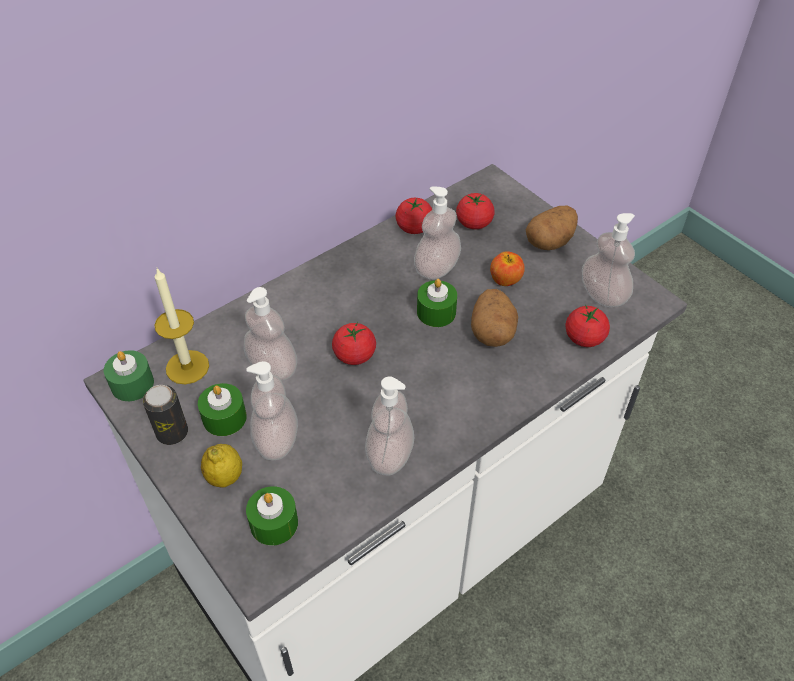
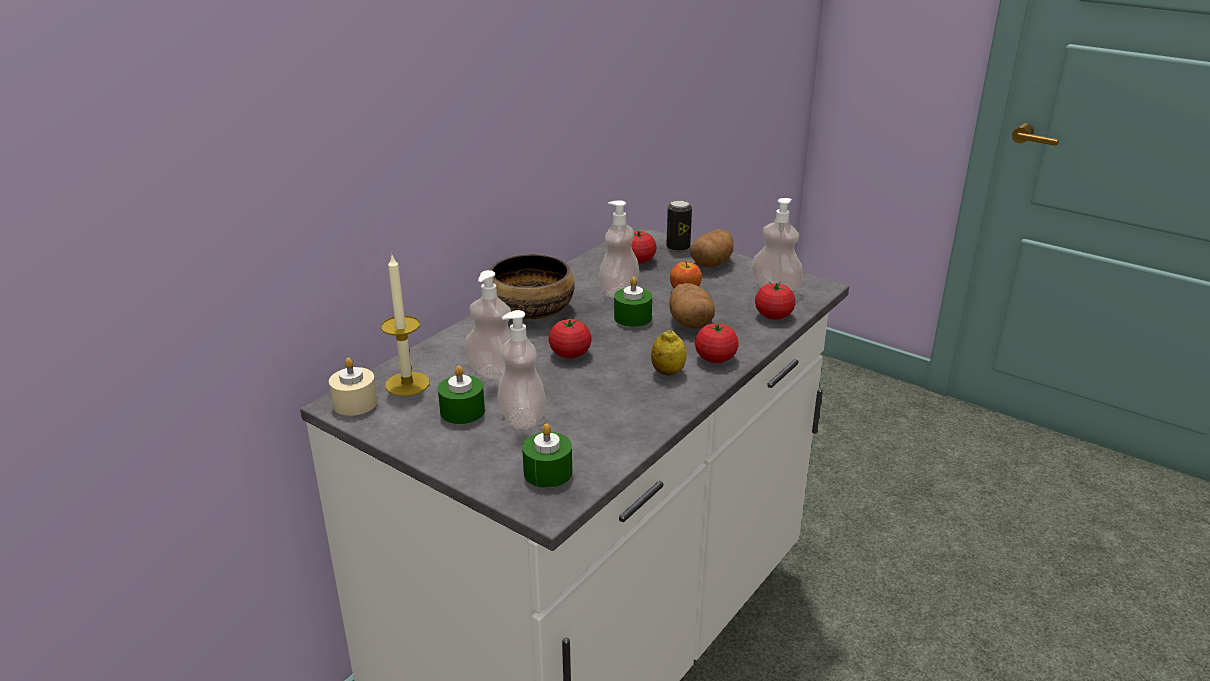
camera: 15 degrees left, 20 degrees down
(132, 384) = (355, 403): green candle -> beige candle
(172, 433) = (413, 429): can -> can (678, 247)
(225, 477) = (483, 450): lemon -> lemon (668, 372)
(338, 280) = (530, 310): none -> bowl
(390, 455) = (637, 411): soap dispenser -> none
(414, 228) = (584, 269): tomato -> tomato (715, 358)

